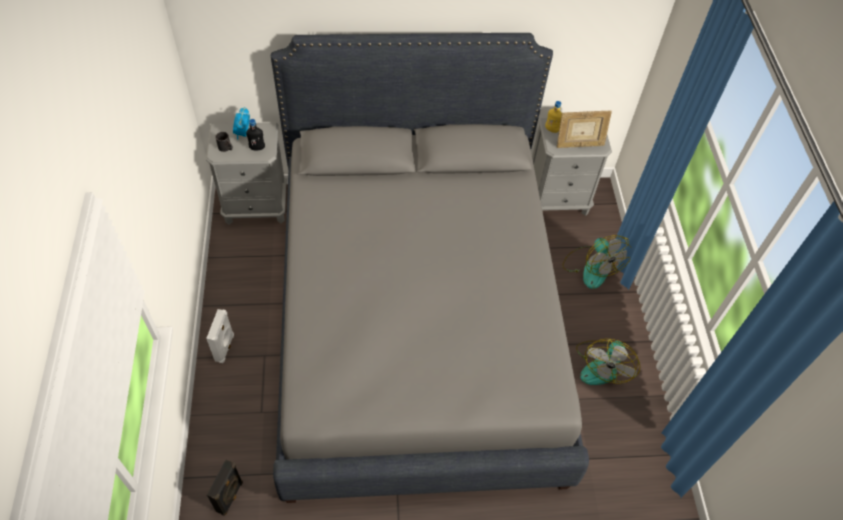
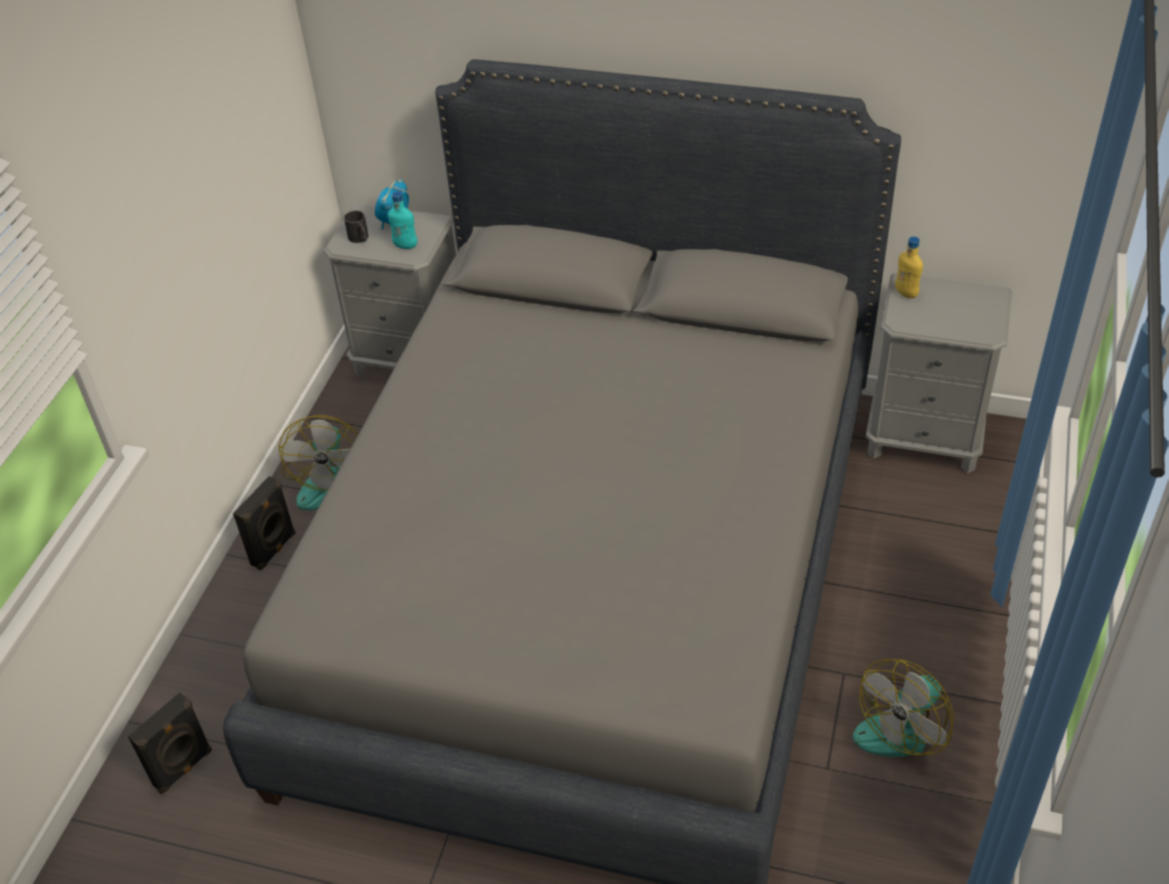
camera: 25 degrees right, 10 degrees down
(225, 347) = (274, 549): white speaker -> black speaker
(257, 148) = (405, 245): black bottle -> turquoise bottle
(579, 145) = (947, 323): picture frame -> none
(591, 267) = (946, 558): fan -> fan (327, 479)

